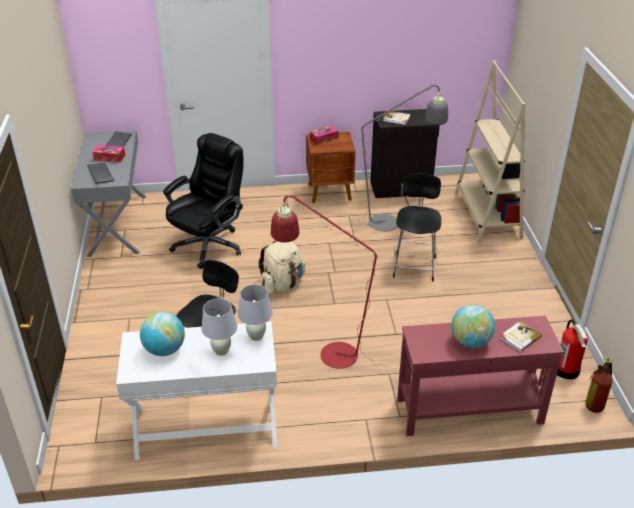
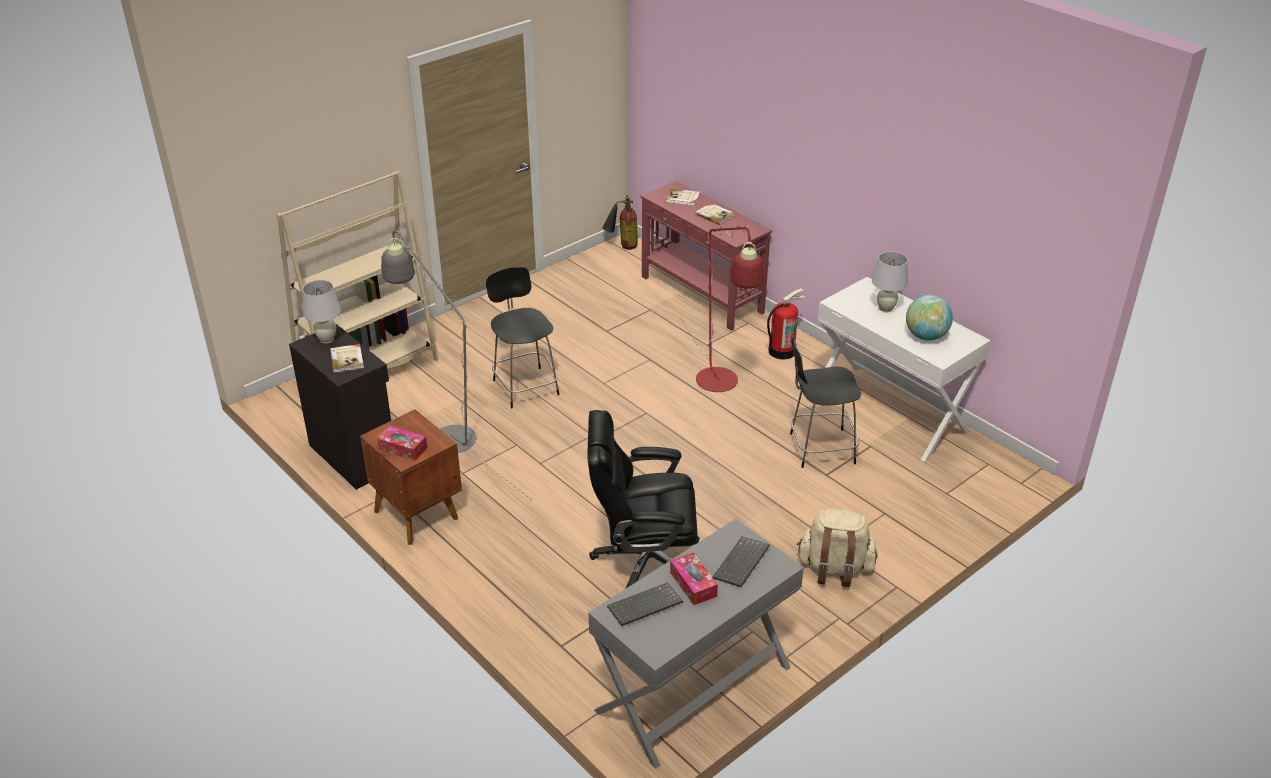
camera: 125 degrees left, 0 degrees up
(256, 336) = (846, 300): white table lamp -> white table lamp (327, 339)
(282, 284) = (655, 461): beige backpack -> beige backpack (834, 569)
(414, 266) = (525, 386): black chair -> black chair turned 90 degrees clockwise
(470, 341) = (714, 215): globe -> book
(567, 370) = (598, 265): fire extinguisher -> fire extinguisher (781, 351)

